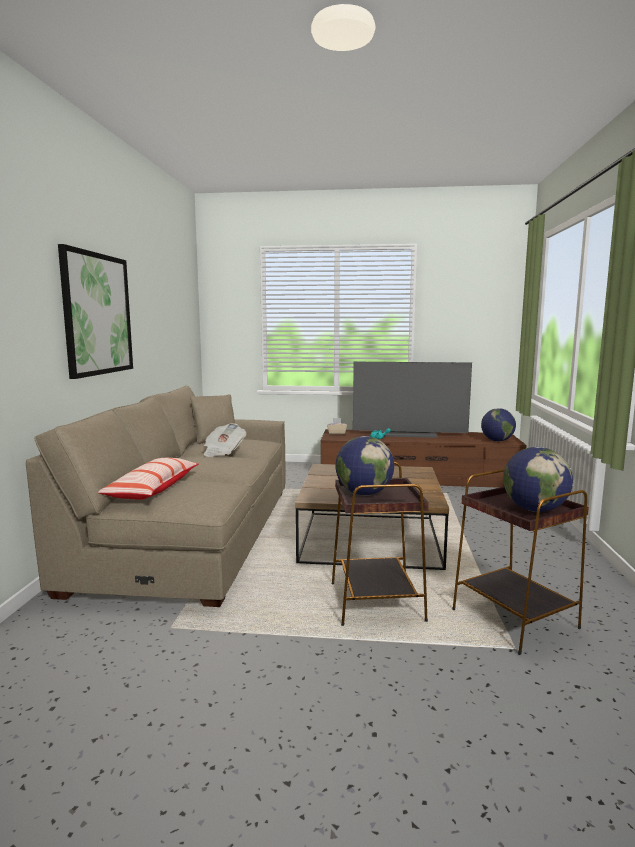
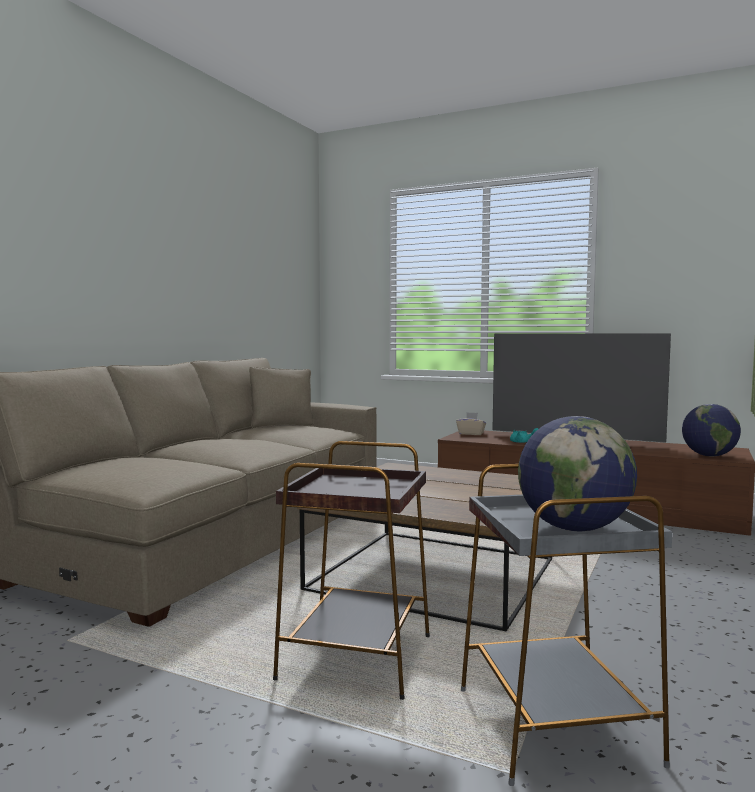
camera: 20 degrees right, 5 degrees down
(97, 314) = (123, 258): picture -> none
(153, 489) = (115, 463): pillow -> none
(223, 452) = (264, 436): newspaper -> none
(364, 493) = (339, 485): globe -> none
(514, 618) = (555, 724): brown side table -> grey side table

